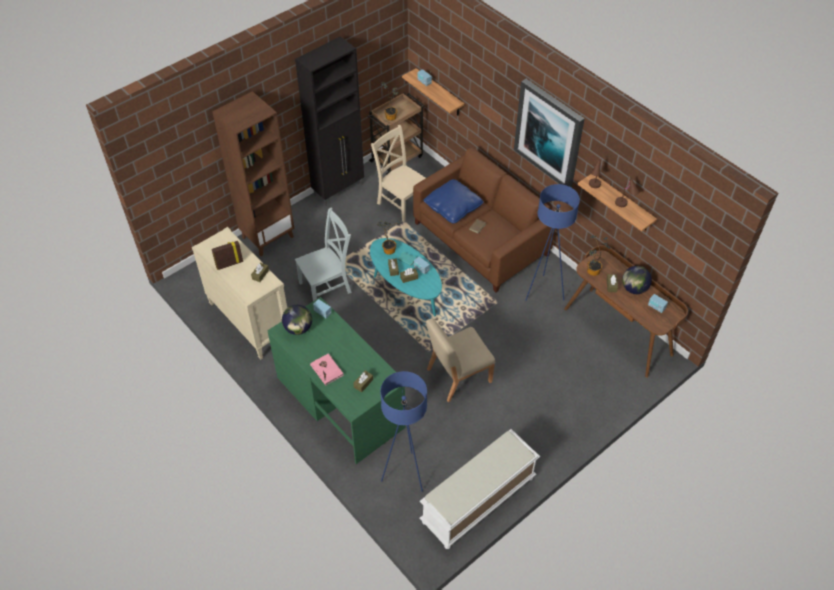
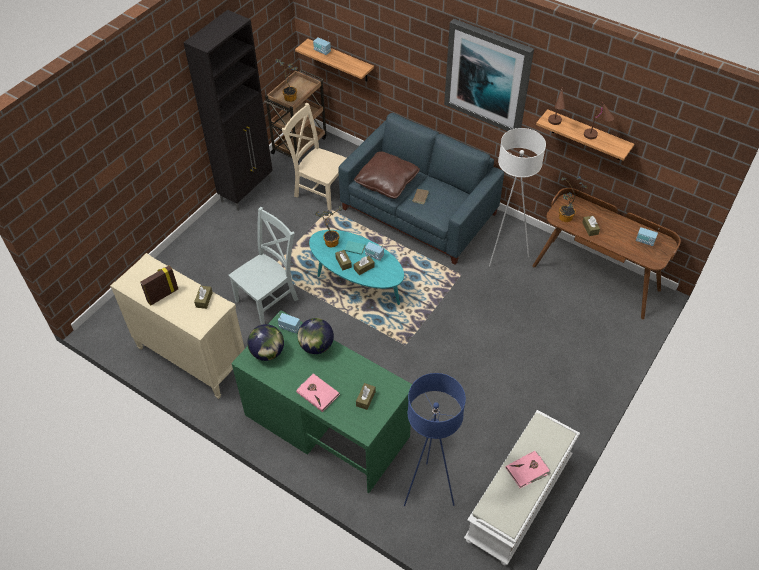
camera: 15 degrees left, 0 degrees up
(268, 236) = (183, 257): brown bookcase -> none
(453, 207) = (387, 182): blue pillow -> brown pillow
(458, 375) = (447, 364): beige chair -> none
(480, 239) = (419, 212): brown sofa -> blue sofa
(482, 475) = (528, 470): none -> pink book
(543, 292) = (504, 253): blue floor lamp -> white floor lamp
(634, 289) = (614, 227): globe -> globe (316, 346)

